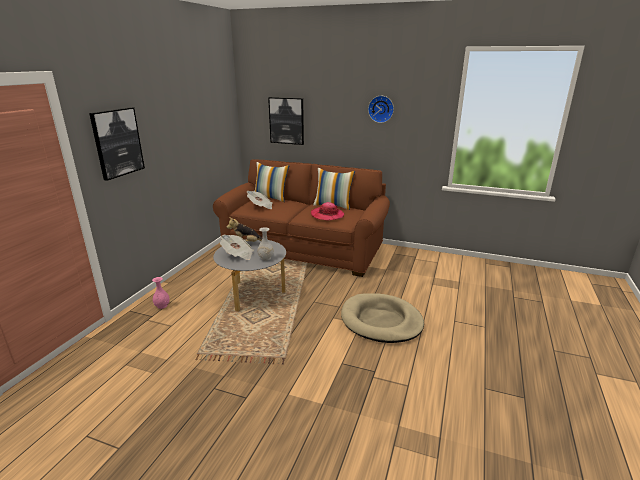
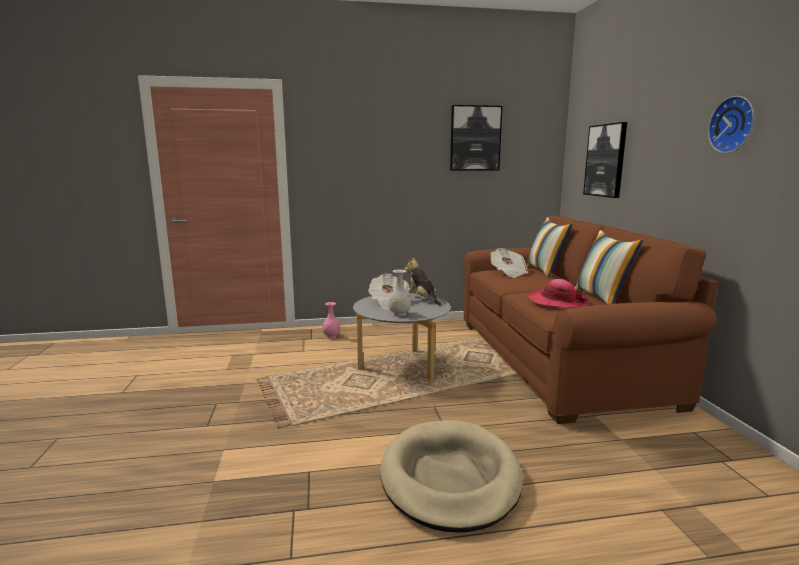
camera: 60 degrees right, 10 degrees down
(117, 142) = (341, 155): picture -> picture (475, 138)

